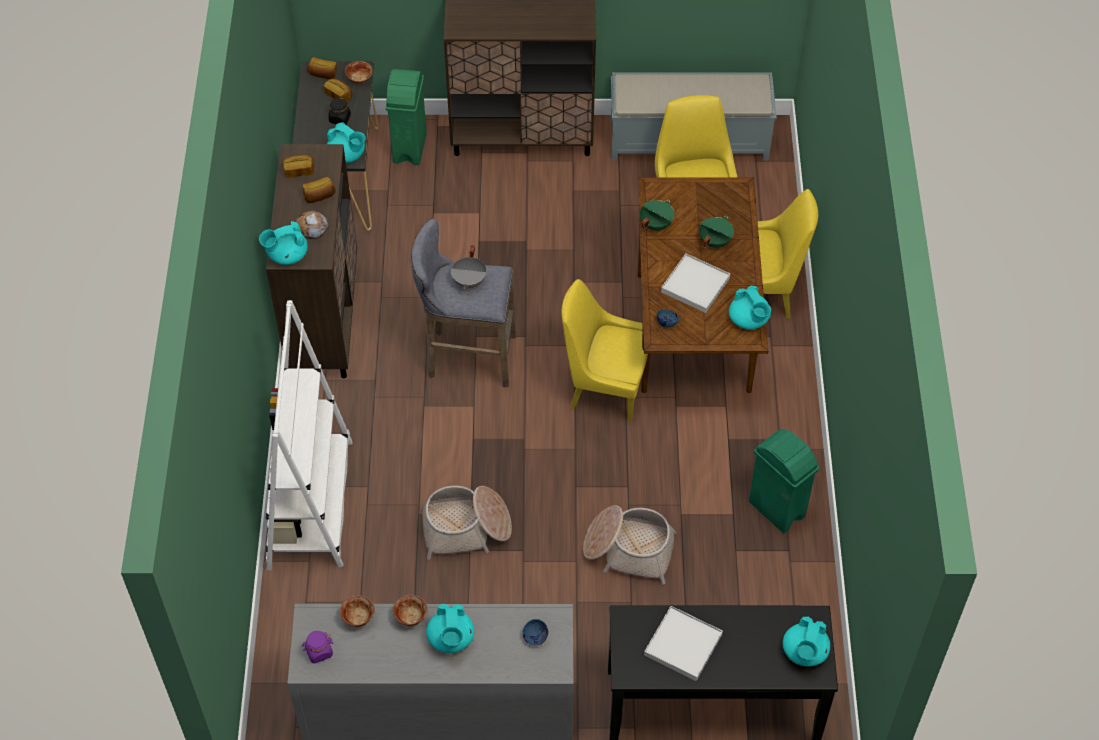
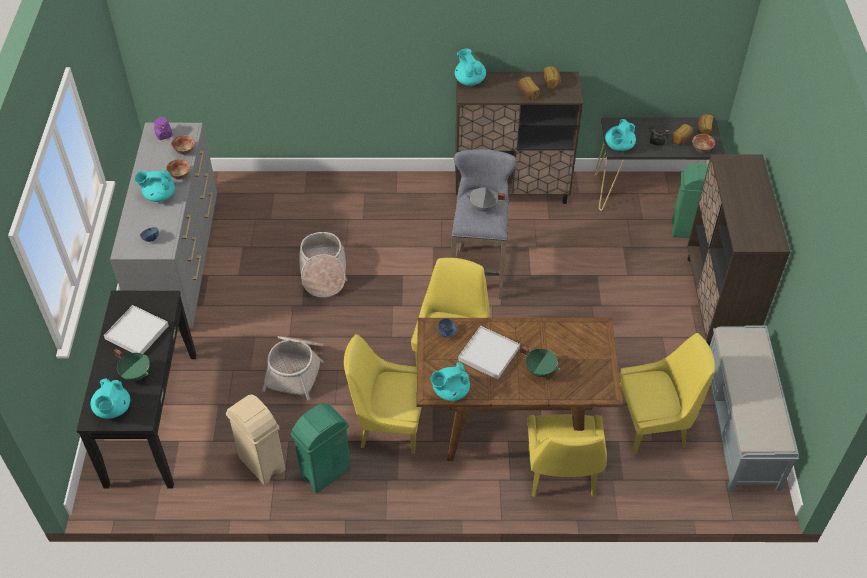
camera: 90 degrees right, 5 degrees down
(310, 504) = (350, 191): white bookcase -> none
(311, 227) = (496, 91): bread -> none
(655, 224) = (556, 328): green cooking pot -> green cooking pot (136, 374)
(706, 449) = (388, 424): none -> yellow chair
(770, 575) = (262, 464): none -> beige trash can
(804, 652) = (113, 409): turquoise teapot -> turquoise teapot turned 105 degrees counterclockwise

